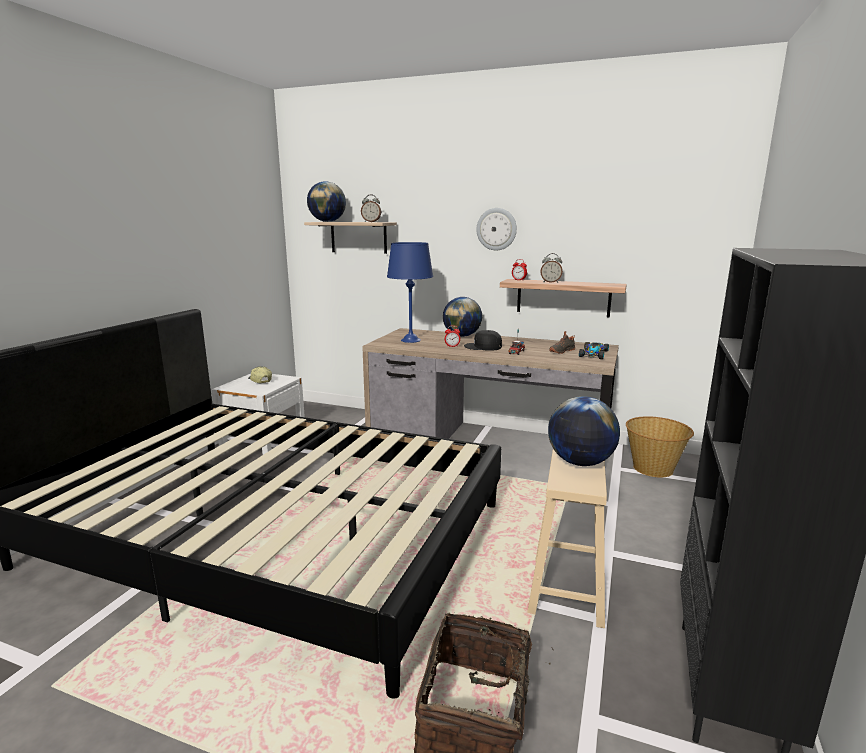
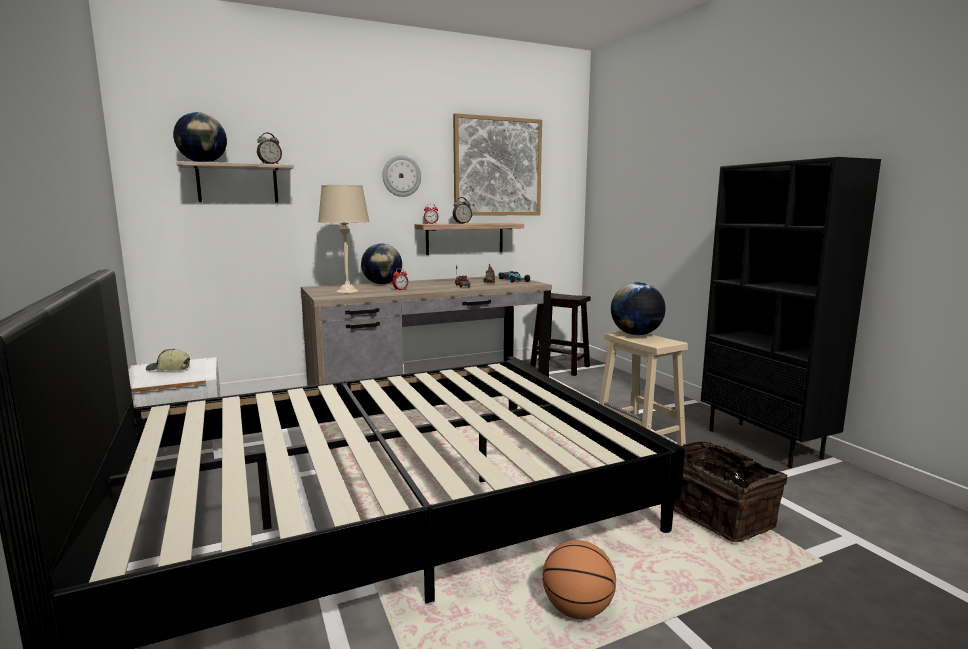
camera: 45 degrees left, 5 degrees down
(213, 699) = (577, 609): none -> basketball
(410, 340) = (347, 291): blue table lamp -> beige table lamp
(483, 347) = (426, 287): black cap -> none
(612, 217) = (497, 167): none -> picture
(653, 468) = (561, 367): basket -> brown stool

